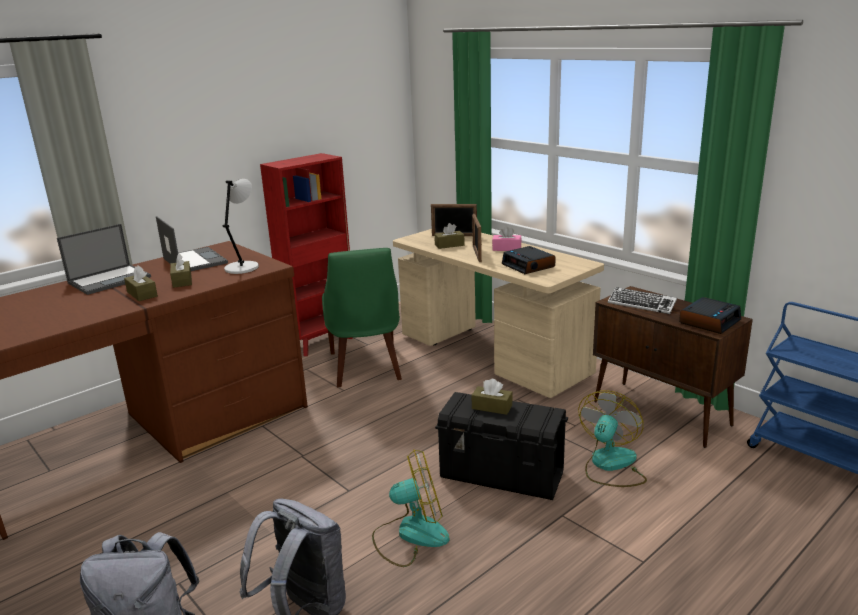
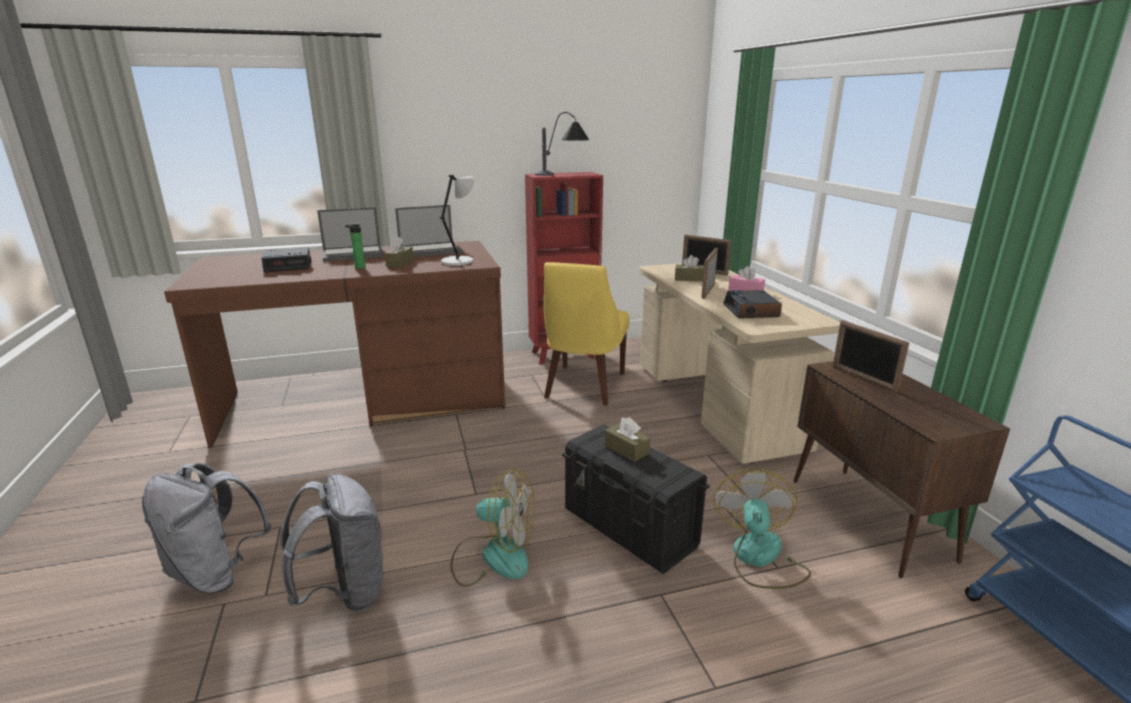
camera: 25 degrees right, 0 degrees up
(142, 294) = (358, 267): brown tissue box -> bottle
(194, 260) = (431, 250): laptop -> laptop turned 75 degrees clockwise
(303, 161) = (563, 175): none -> table lamp
(365, 368) = (583, 387): green chair -> yellow chair
(610, 465) = (759, 558): fan -> fan turned 45 degrees counterclockwise
(641, 304) = (863, 378): keyboard -> picture frame
(709, 321) = (940, 417): alarm clock -> alarm clock (288, 266)

